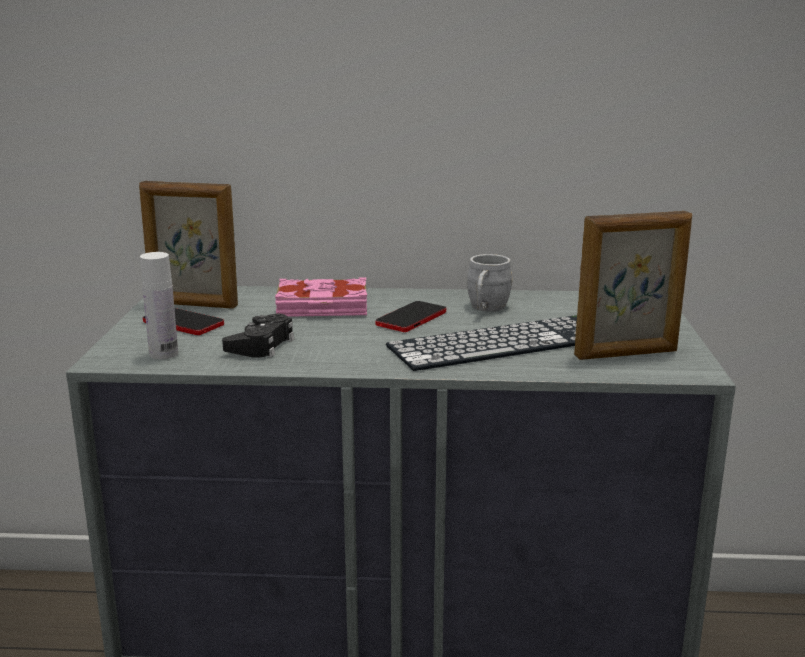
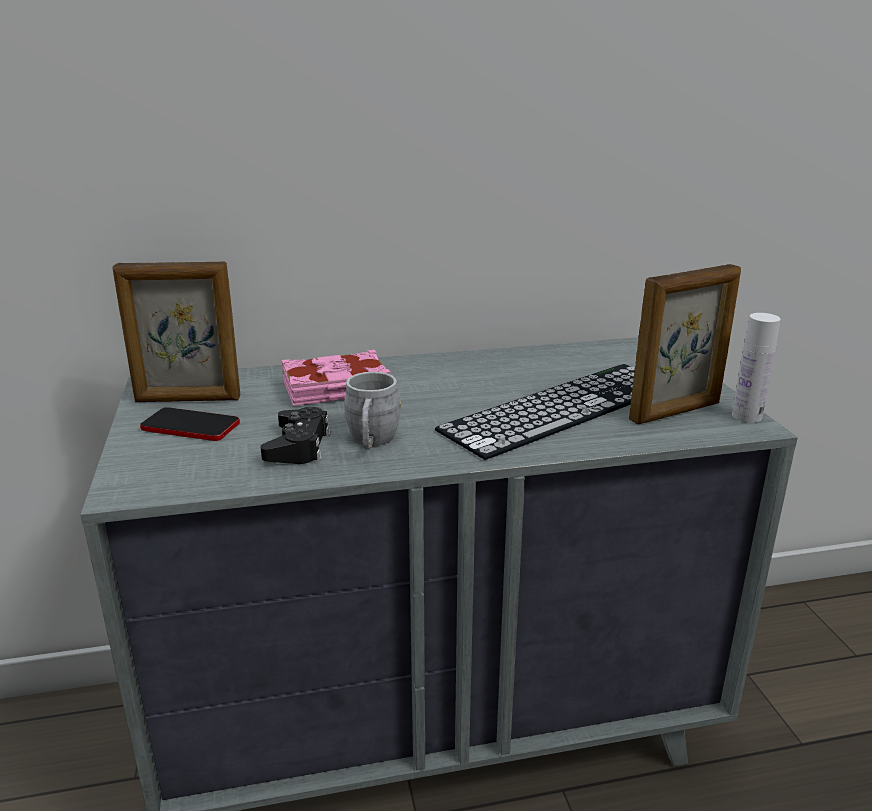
camera: 15 degrees left, 5 degrees up
(163, 354) = (191, 472): white bottle -> white bottle (746, 416)
(411, 318) = (438, 392): phone -> none
(486, 309) = (506, 373): grey mug -> grey mug (371, 442)

